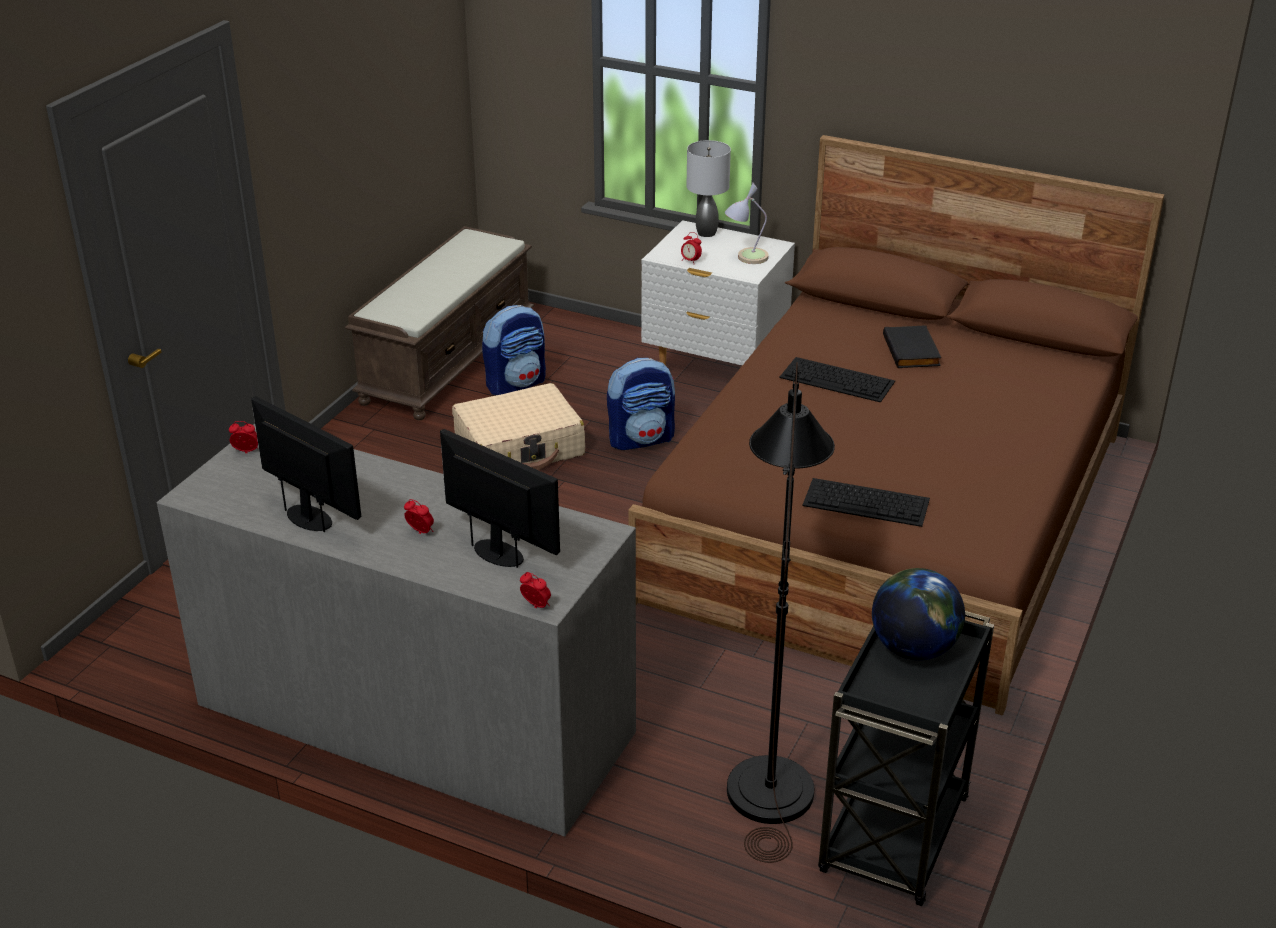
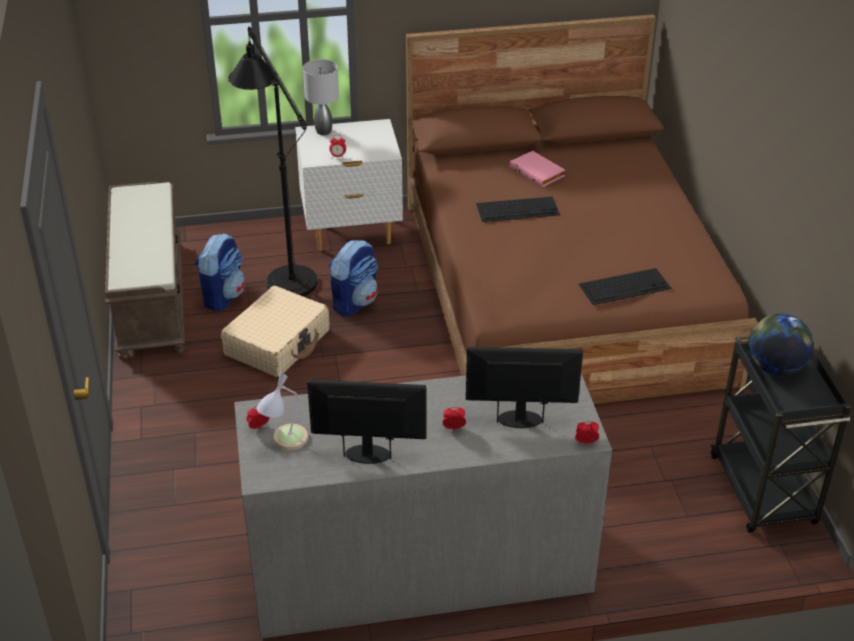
camera: 35 degrees left, 5 degrees up
(746, 257) = (371, 141): table lamp -> table lamp (284, 442)
(771, 773) = (663, 488): black floor lamp -> black floor lamp (286, 275)
(913, 351) = (538, 171): black book -> pink book

